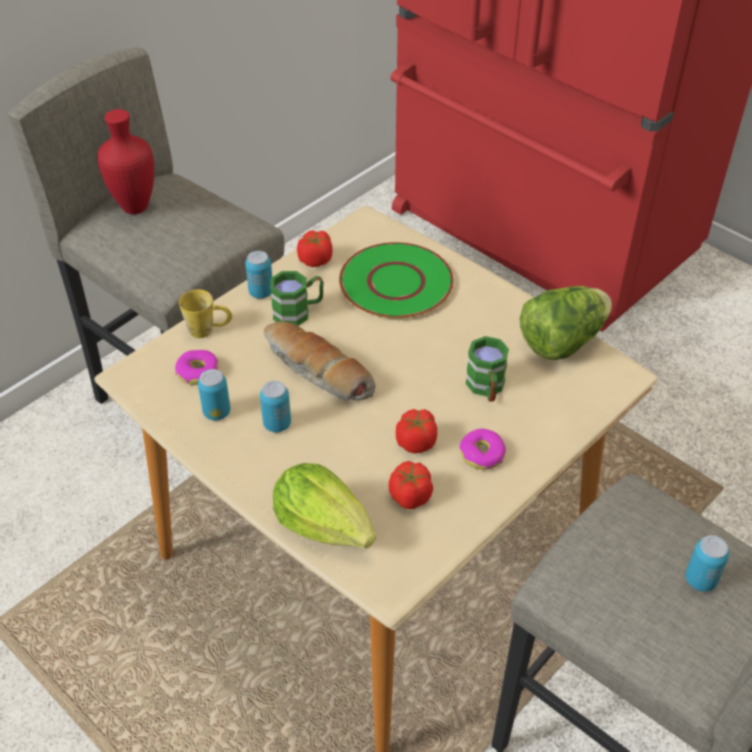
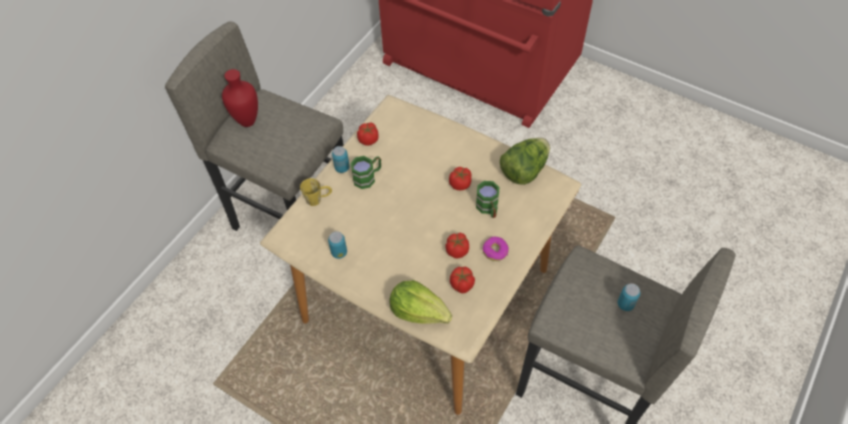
camera: 10 degrees left, 10 degrees up
(198, 372) = (320, 228): donut -> none
(277, 424) = (376, 253): can -> none
(317, 371) = (389, 215): bread -> none
(396, 282) = (420, 147): green plate -> none
(448, 344) = (460, 184): none -> tomato

